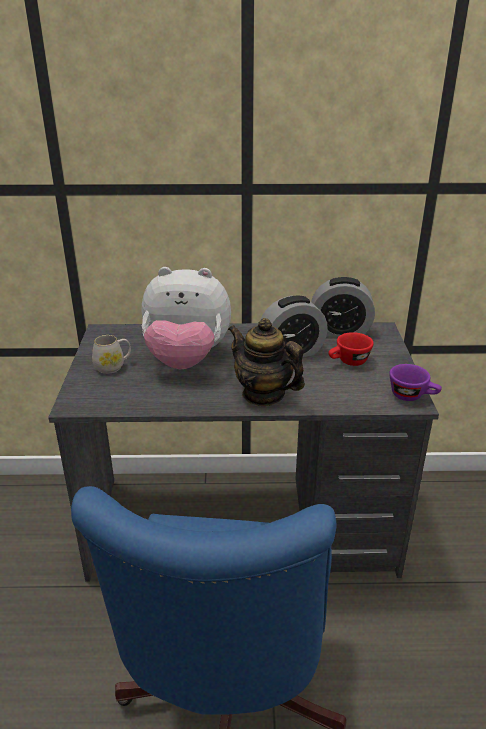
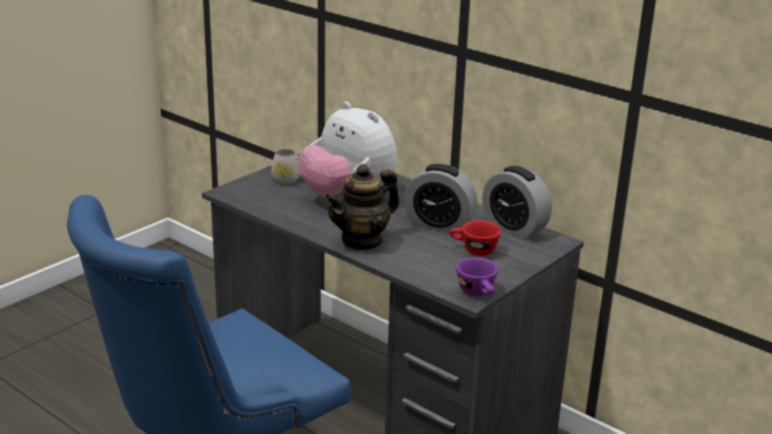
camera: 40 degrees right, 5 degrees down
(263, 394) = (362, 241): teapot -> teapot turned 120 degrees counterclockwise

